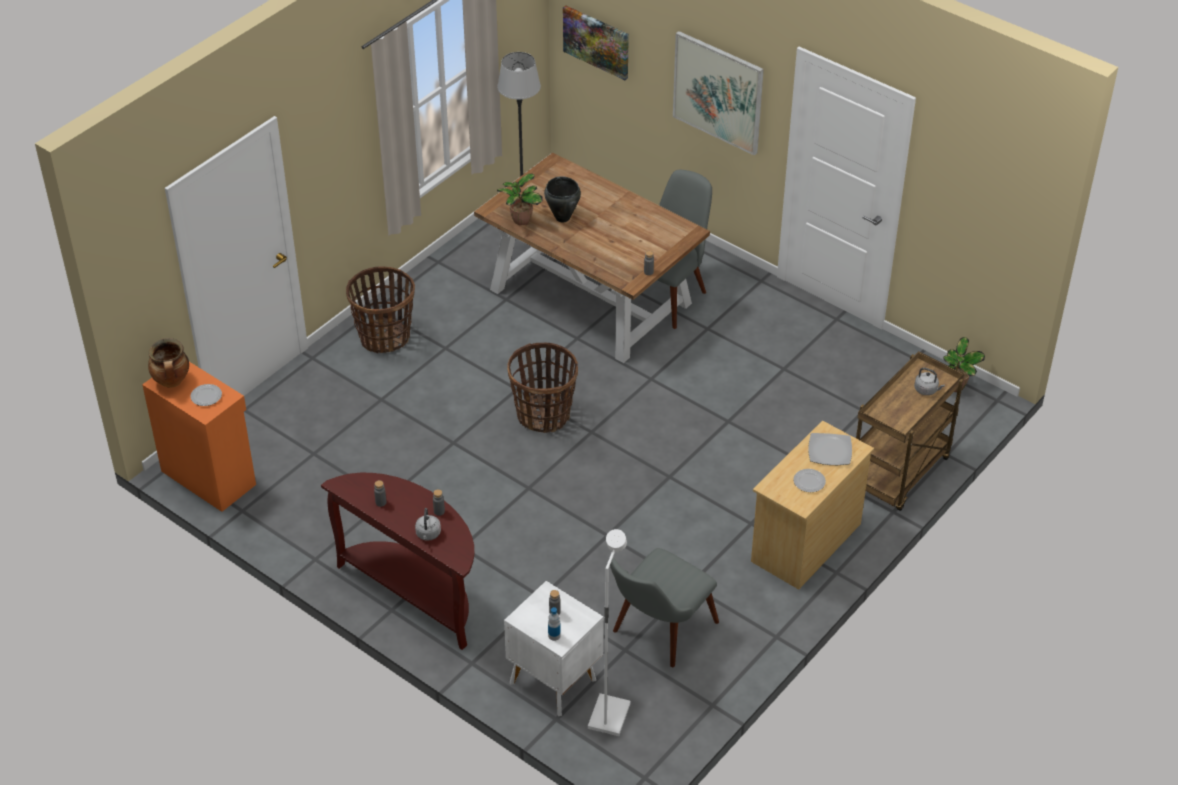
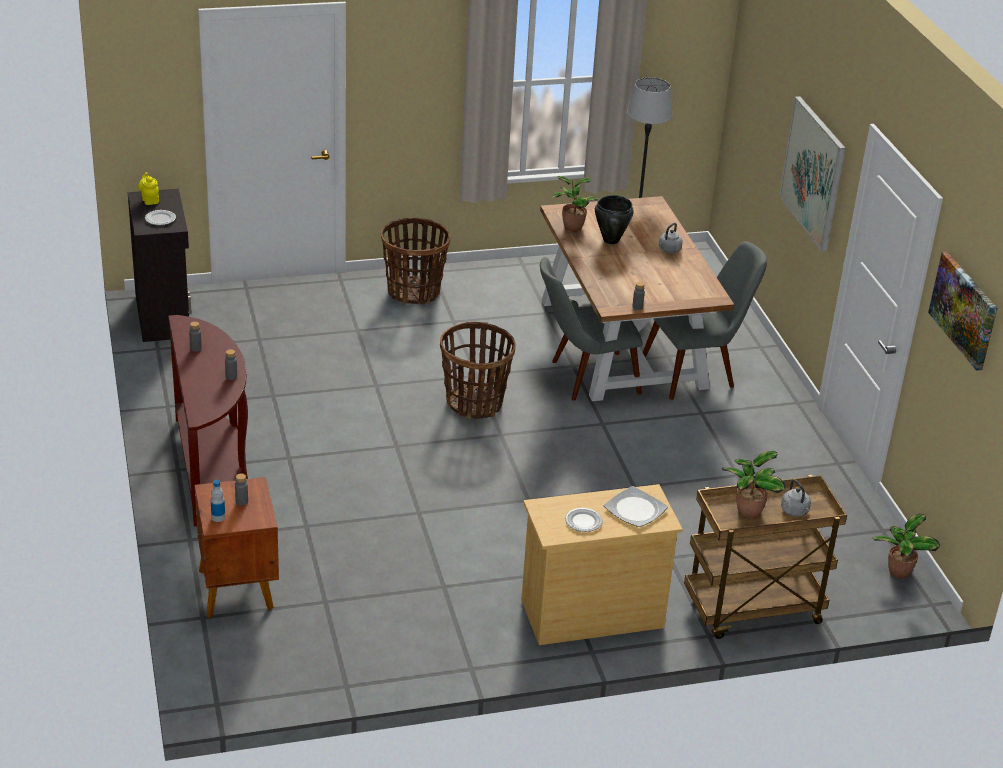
camera: 35 degrees right, 10 degrees down
(172, 382) = (150, 200): cooking pot -> yellow teapot
(209, 476) = (164, 316): orange cabinet -> black cabinet
(428, 534) = (201, 387): grey kettle -> grey kettle (668, 250)
(553, 679) = (237, 588): white nightstand -> brown nightstand
(596, 41) = (750, 104): picture -> picture (964, 310)
(608, 715) = (247, 640): white floor lamp -> none
(657, 634) = (367, 606): grey chair -> grey chair (583, 378)
(899, 409) = (747, 512): none -> potted plant

